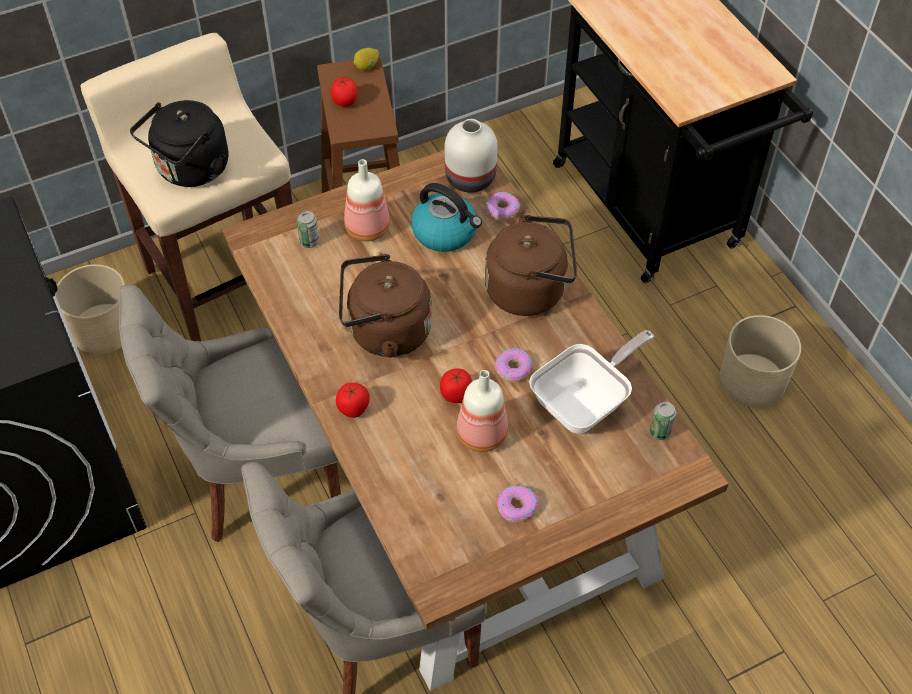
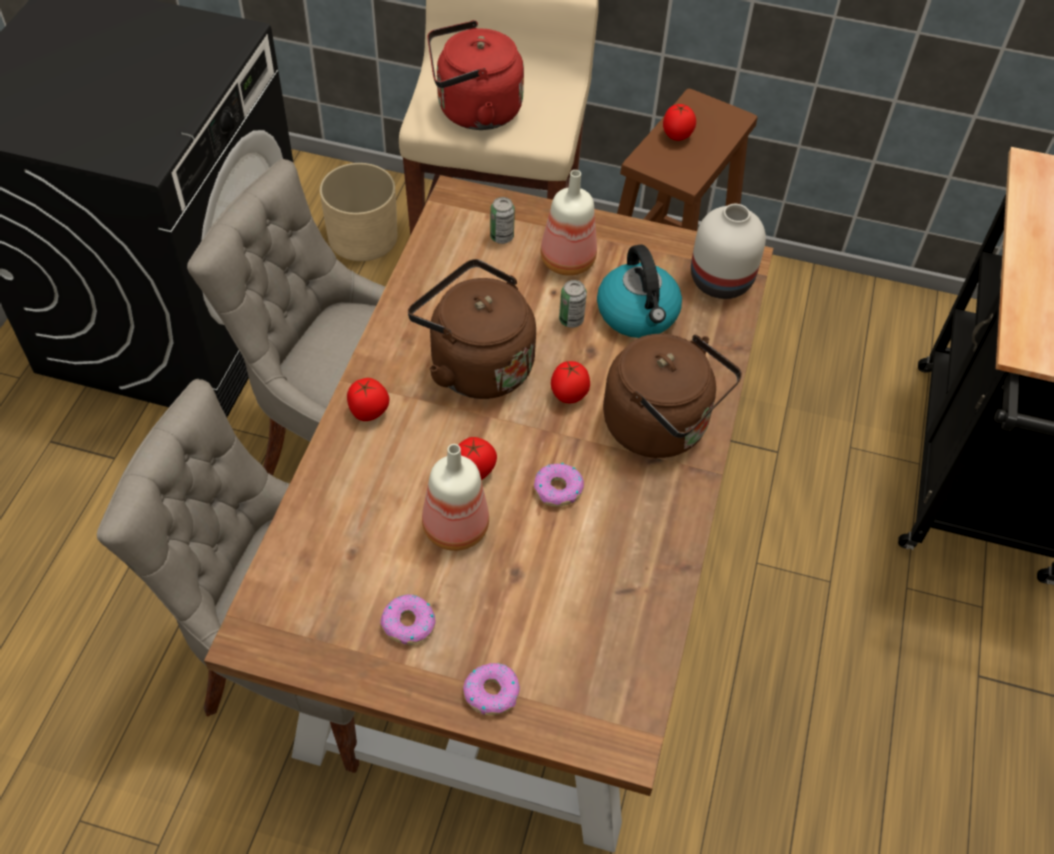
camera: 40 degrees right, 0 degrees up
(190, 170) = (473, 111): black kettle -> red kettle
(366, 66) = (734, 116): lemon -> none
(459, 310) = (568, 395): none -> tomato
(502, 210) = (719, 331): donut -> donut (491, 692)
(585, 403) = (592, 579): frying pan -> none
(660, 432) = (637, 671): can -> can (571, 320)
(753, 380) = (923, 736): beige planter -> none

